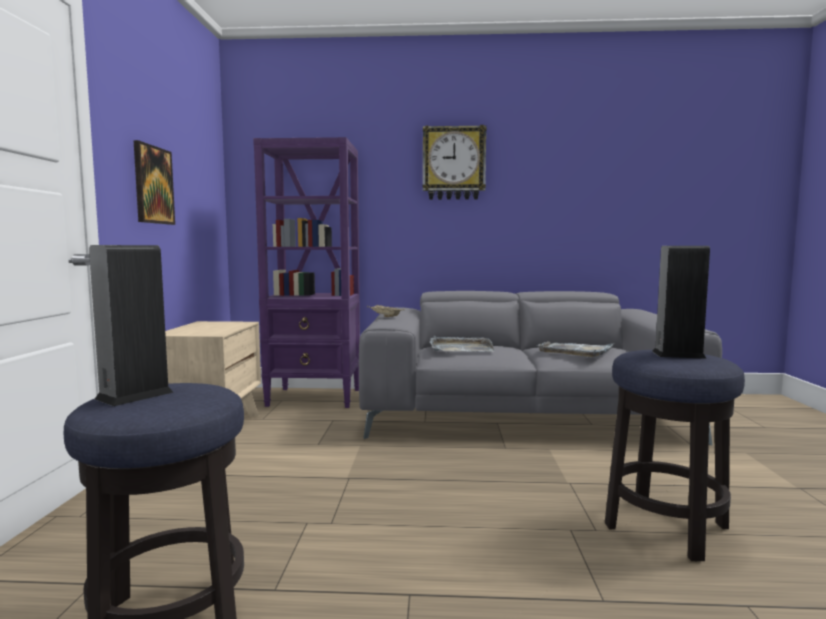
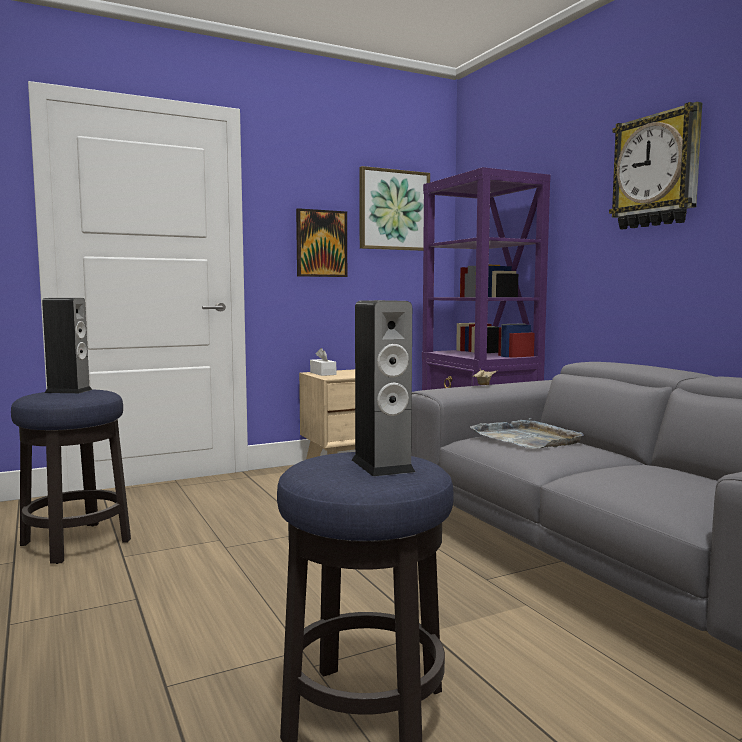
camera: 60 degrees right, 0 degrees up
(184, 332) = (323, 373): none -> white tissue box
(195, 157) = (394, 210): none -> picture
(576, 351) = (648, 479): grey tray -> none

